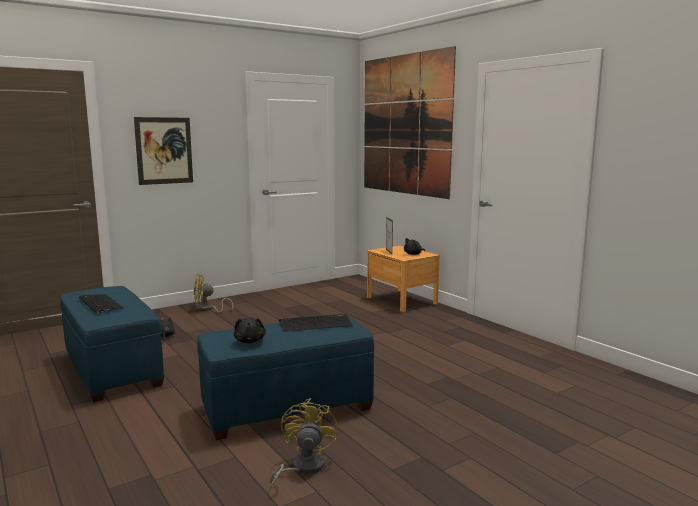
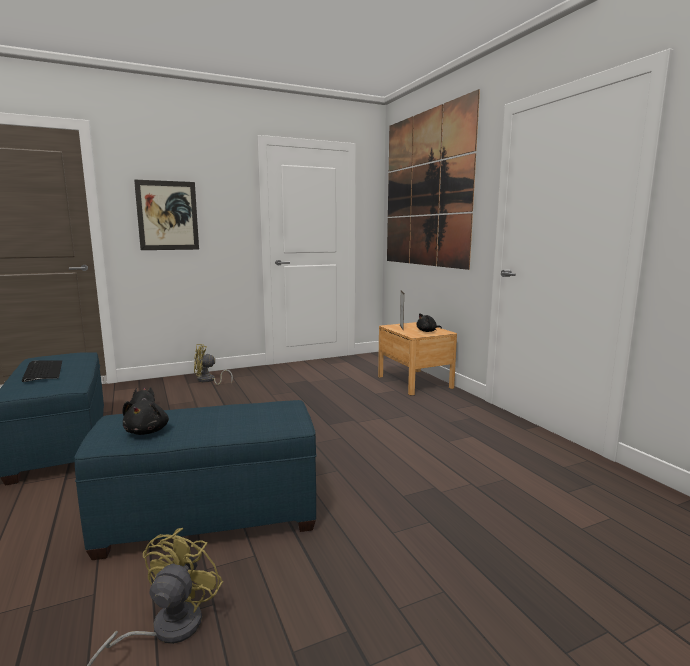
camera: 10 degrees right, 0 degrees up
(316, 324) = (250, 411): keyboard -> none

